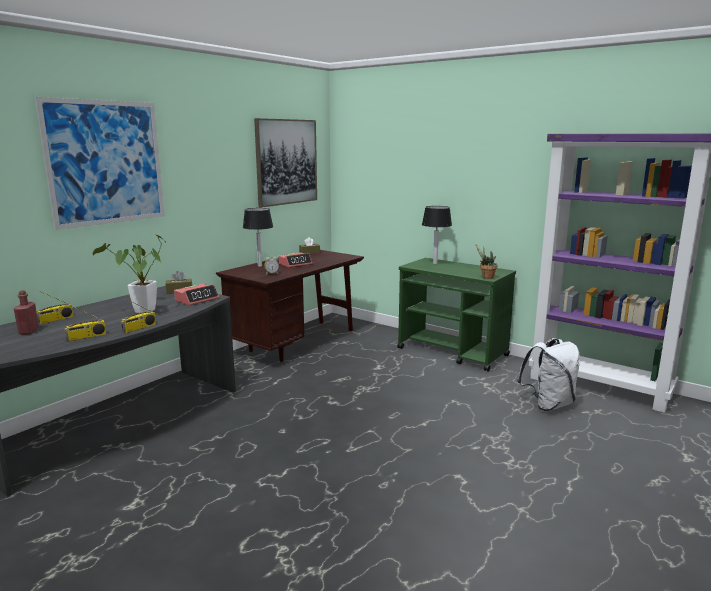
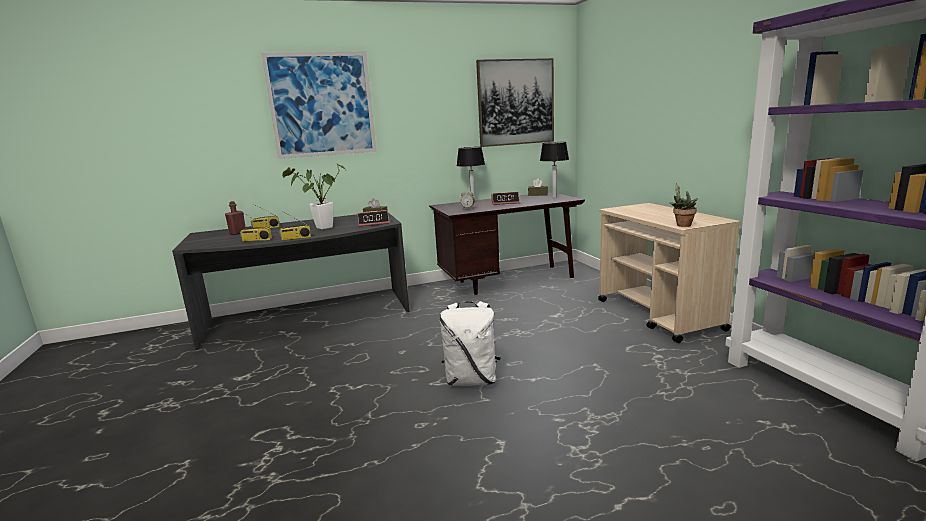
camera: 35 degrees right, 0 degrees up
(435, 263) = (647, 208): table lamp -> table lamp (554, 197)
(453, 352) = (658, 315): green cart -> beige cart
(548, 404) = (716, 398): white backpack -> white backpack (472, 380)

